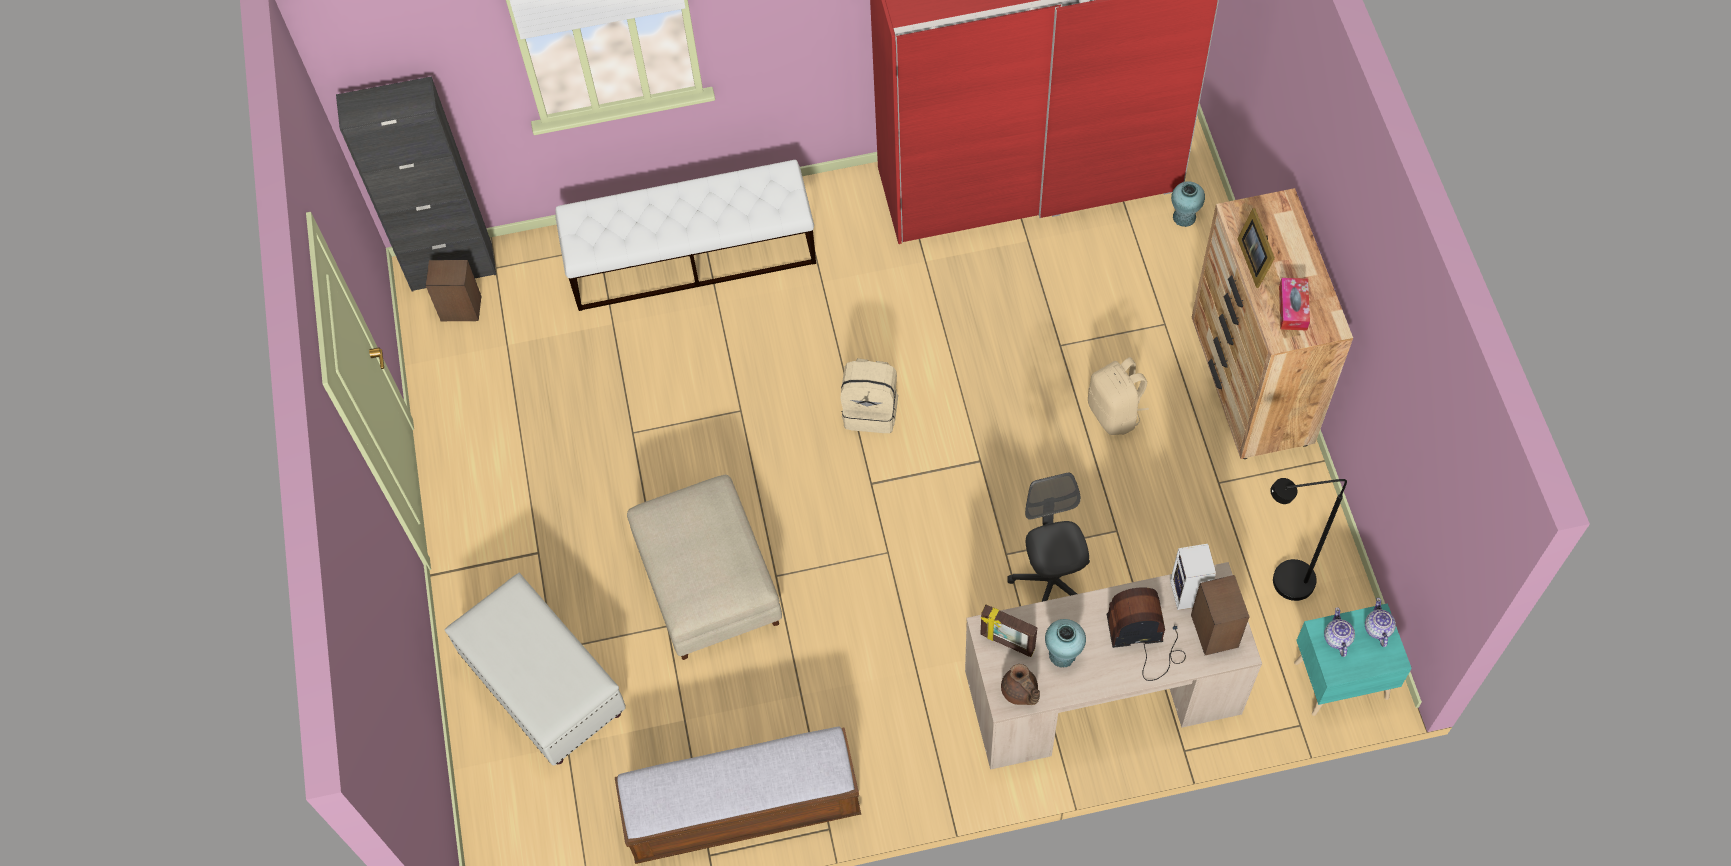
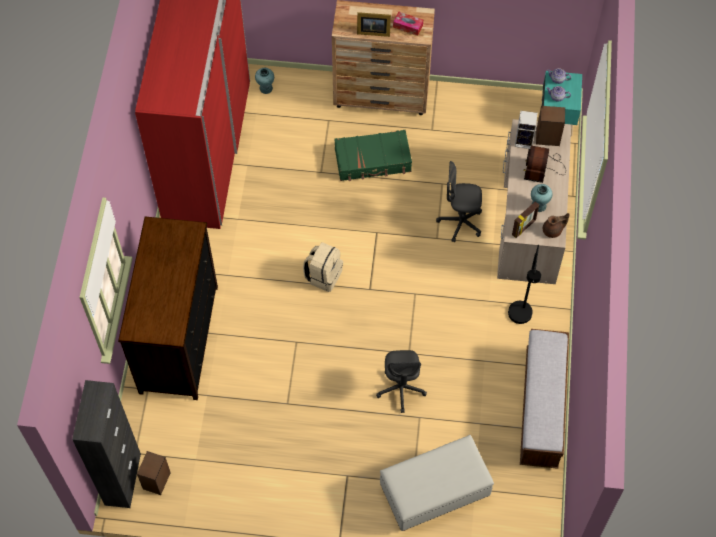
camera: 75 degrees left, 0 degrees up
(692, 256) = (179, 339): white bench -> dresser
(708, 584) = (401, 389): beige ottoman -> grey office chair
(1115, 413) = (373, 161): beige backpack -> green suitcase
(1282, 584) = (498, 123): black floor lamp -> black floor lamp (520, 319)

